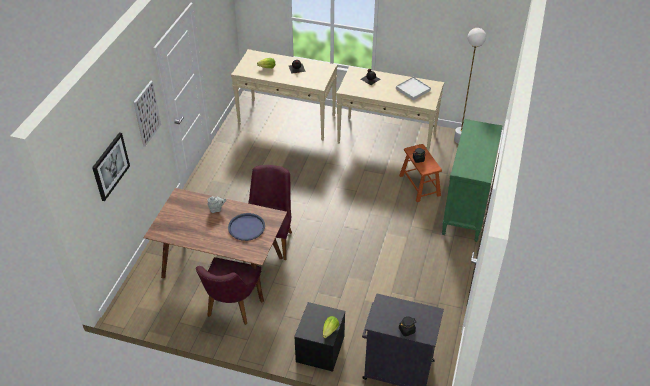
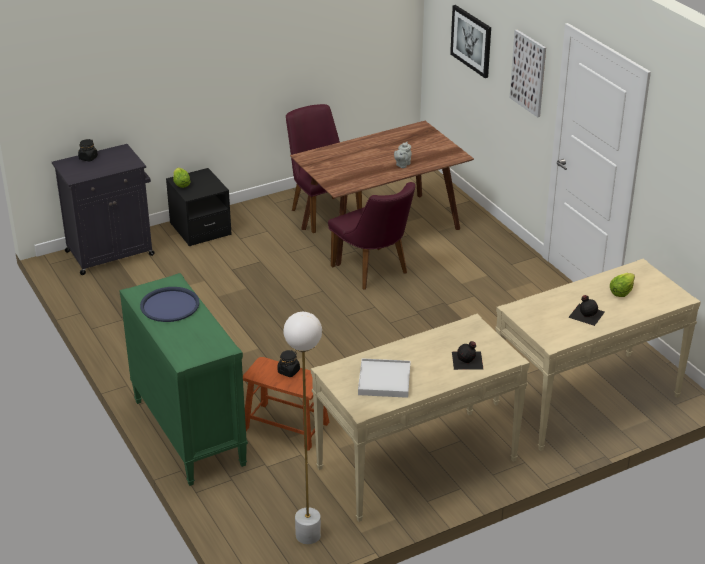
camera: 135 degrees right, 10 degrees down
(246, 227) = (350, 168): blue tray -> blue tray (169, 305)

